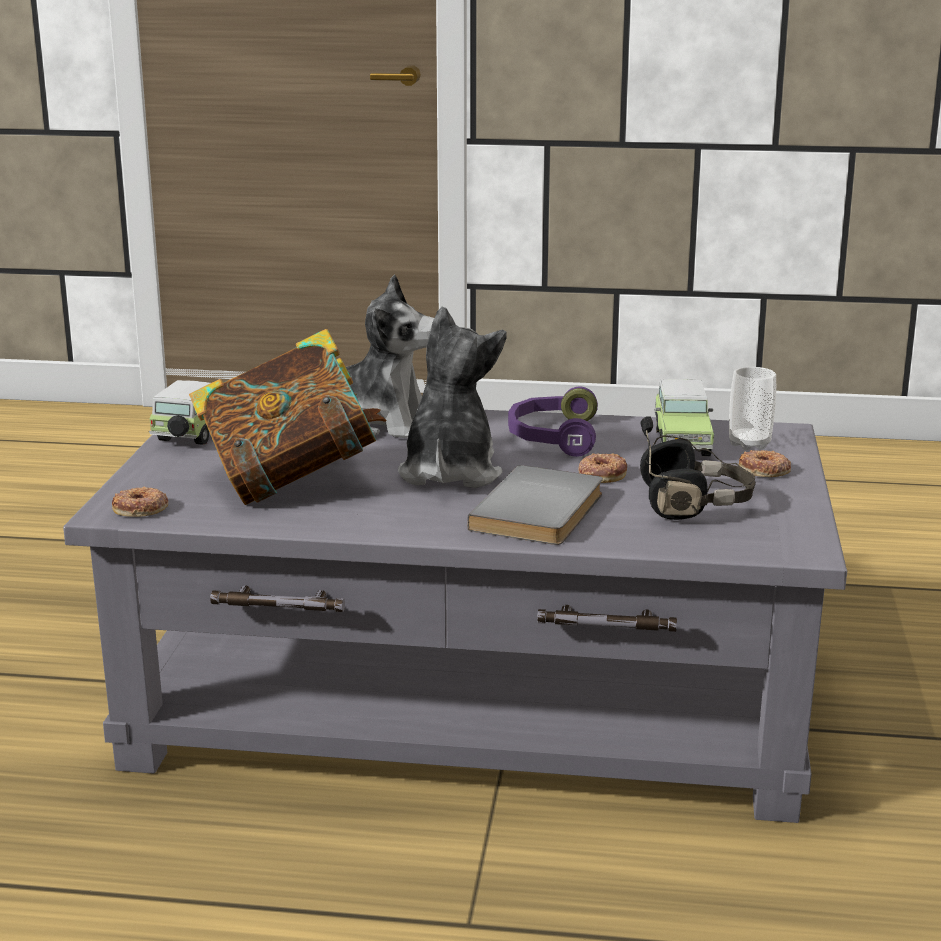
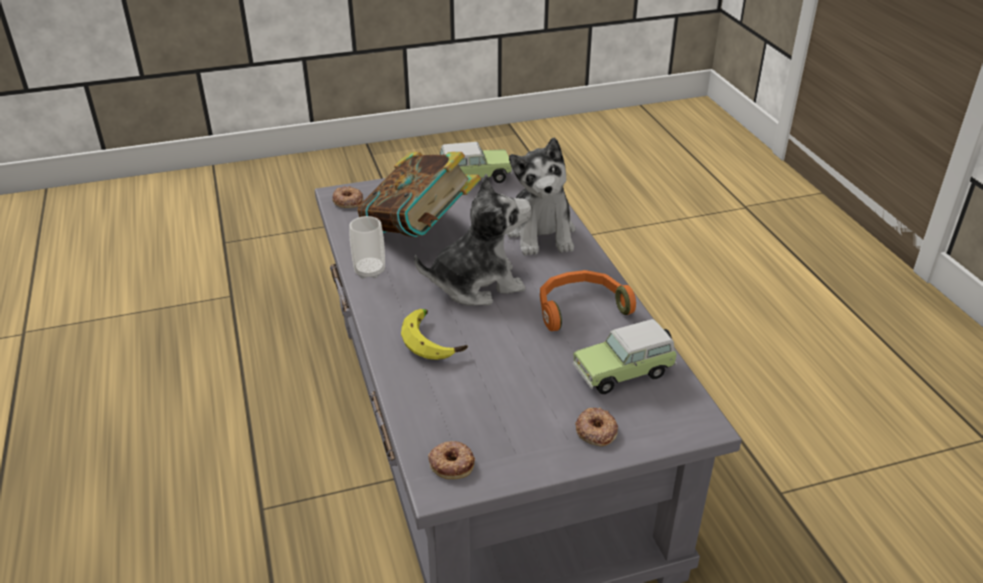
camera: 65 degrees right, 15 degrees up
(542, 512) = (434, 340): grey book -> banana
(552, 437) = (580, 308): purple headphones -> orange headphones
(601, 474) = (523, 349): donut -> donut (451, 463)
(694, 505) = (494, 408): black headphones -> none
(749, 444) = (651, 410): cup -> cup (369, 271)

